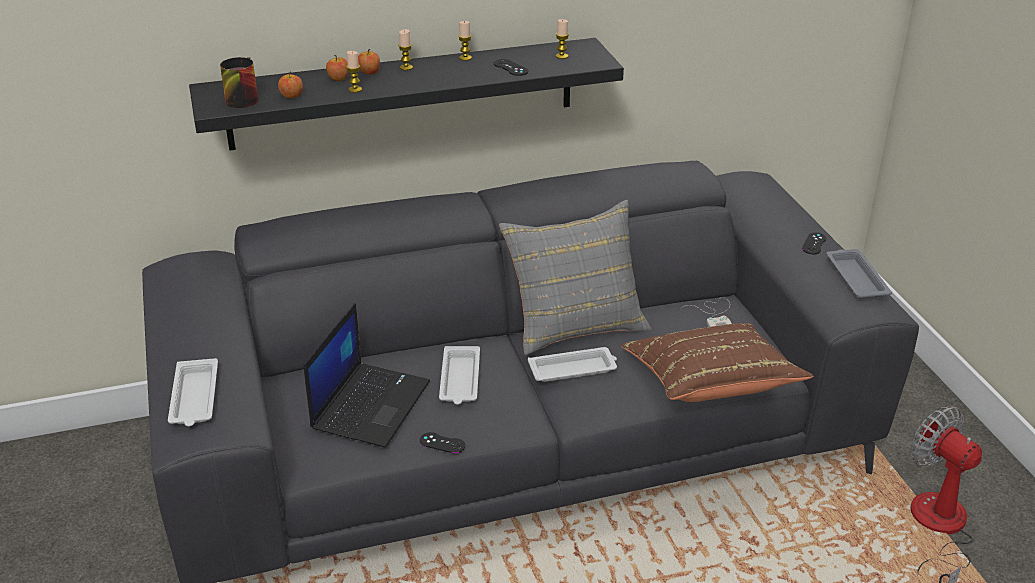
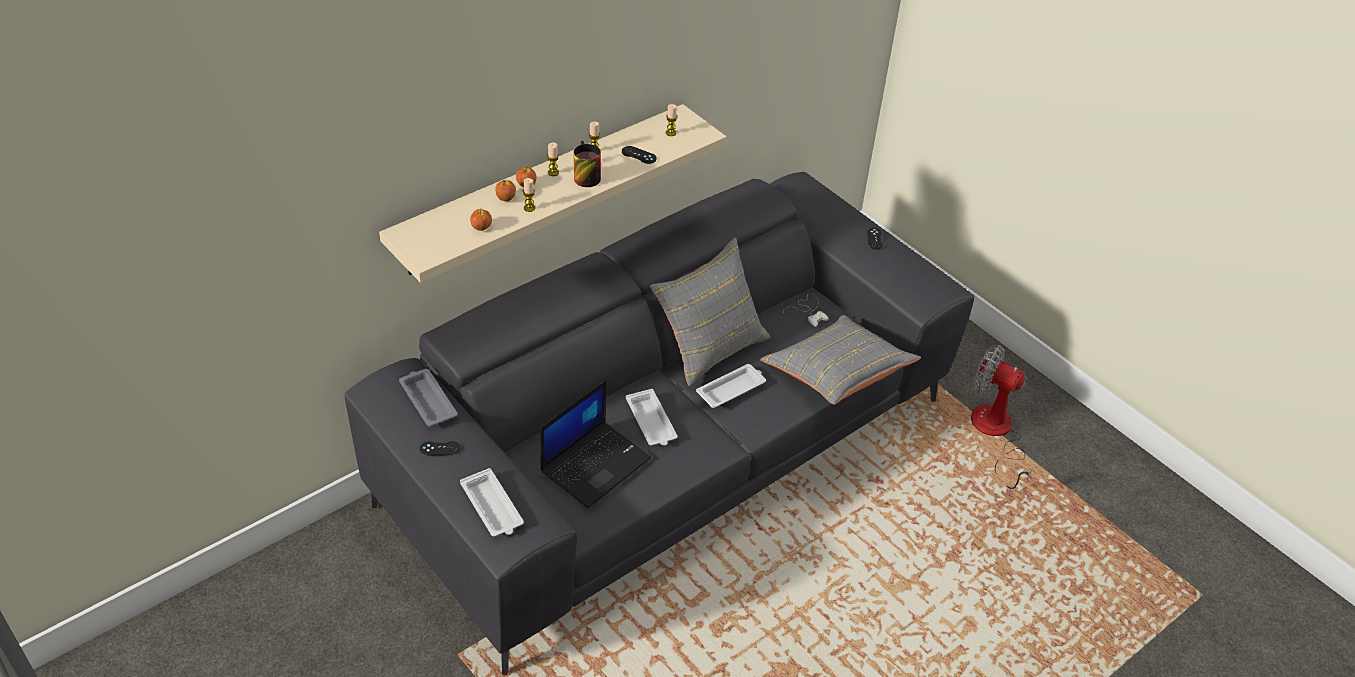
camera: 25 degrees left, 10 degrees up
(241, 98) = (440, 239): mug -> mug (583, 176)
(370, 404) = (595, 463): laptop -> laptop turned 45 degrees clockwise
(403, 93) = (541, 189): black shelf -> beige shelf
(442, 443) = (669, 481): black game controller -> black game controller (440, 448)
(710, 384) = (836, 375): brown pillow -> grey pillow
(856, 278) = (918, 264): grey tray -> grey tray (427, 400)

